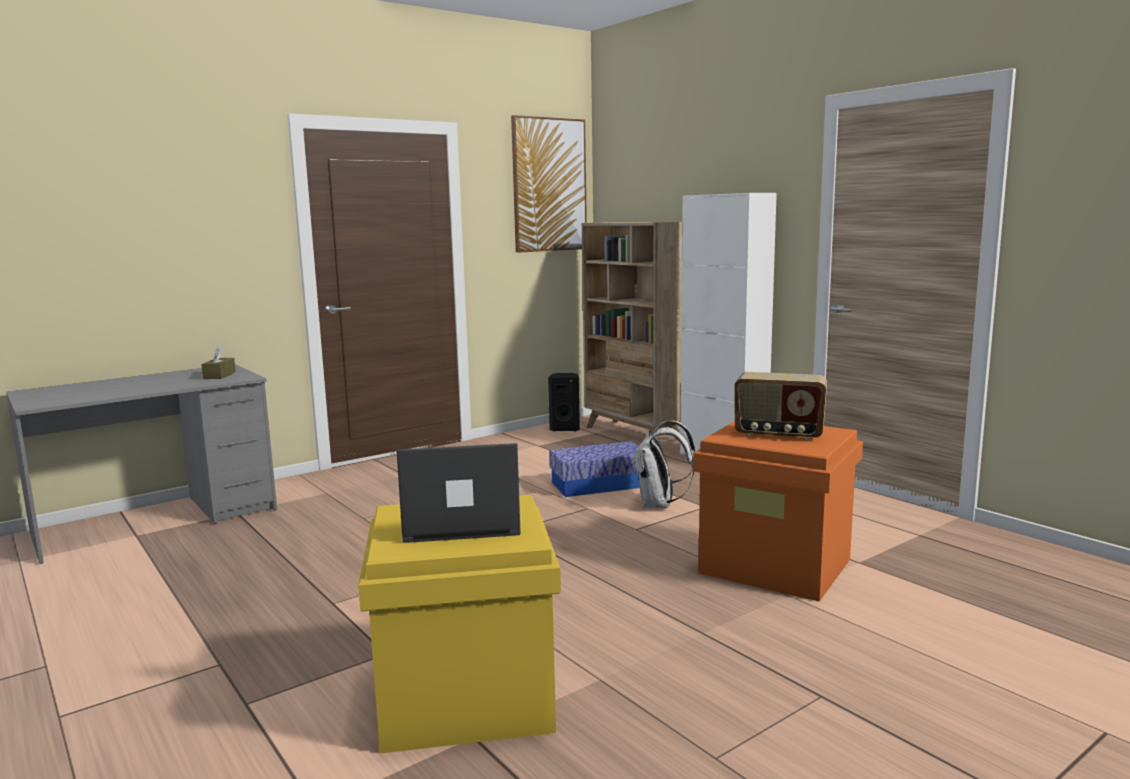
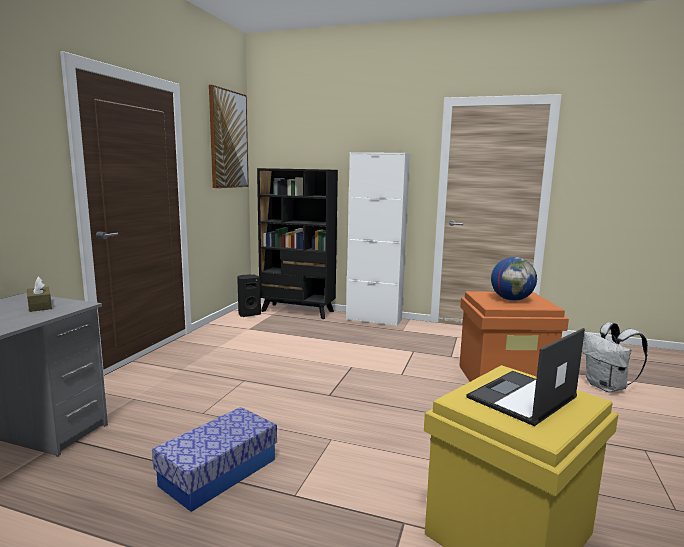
camera: 35 degrees left, 0 degrees up
(599, 484) = (332, 349): storage box -> storage box (218, 472)
(632, 434) = (297, 311): beige bookcase -> black bookcase
(660, 505) = (388, 355): white backpack -> white backpack (607, 387)
(779, 434) = (511, 299): radio -> globe

